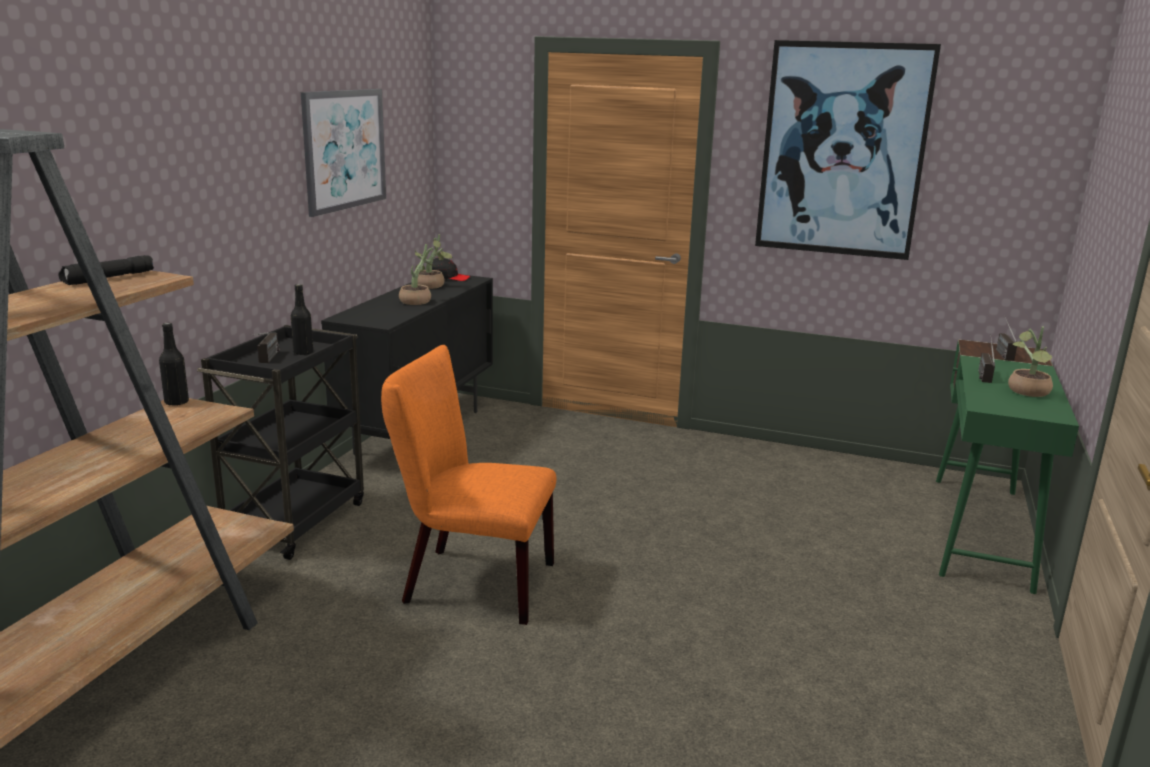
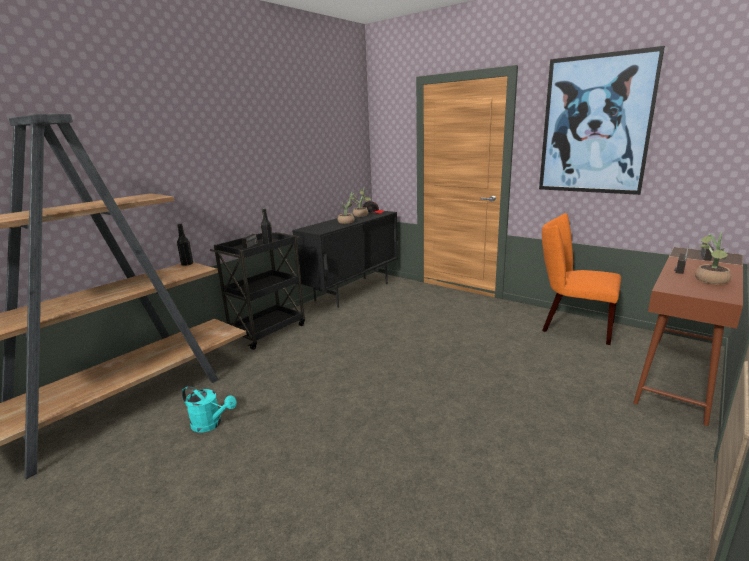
camera: 20 degrees right, 0 degrees up
(109, 279) = (134, 197): black flashlight -> none
(298, 702) = (211, 424): none -> turquoise watering can
(344, 149) = (307, 142): picture -> none
(469, 582) = (332, 371): orange chair -> orange chair (572, 326)
(980, 531) = (678, 377): green desk -> brown desk

